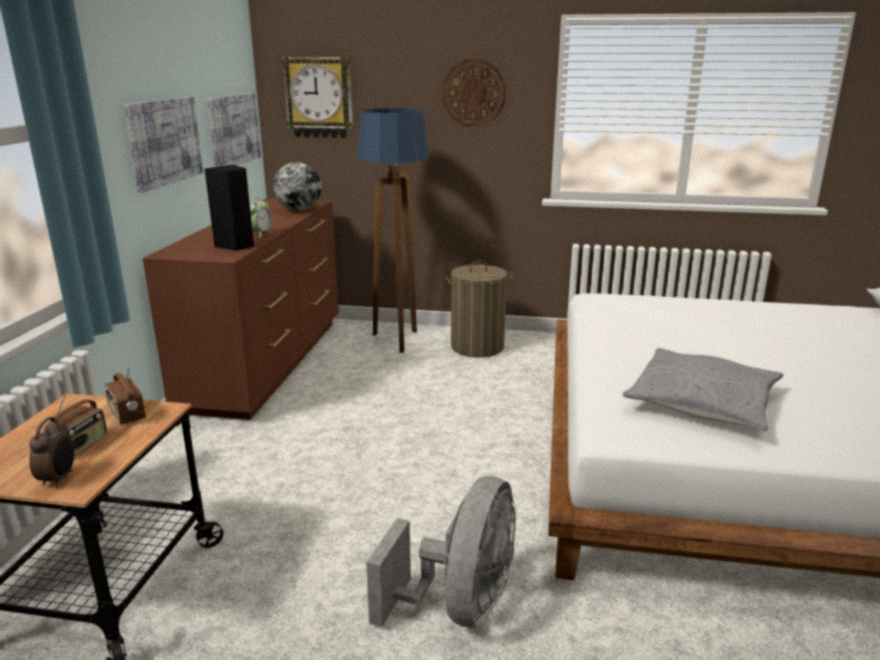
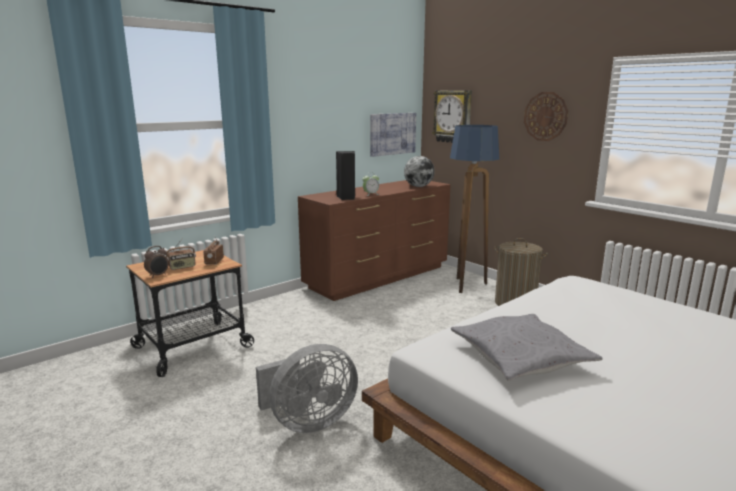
camera: 40 degrees right, 5 degrees down
(164, 141) = (328, 135): picture -> none

